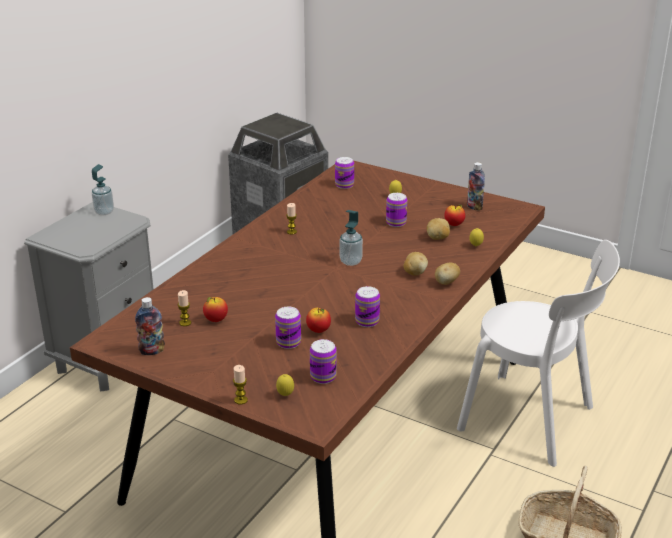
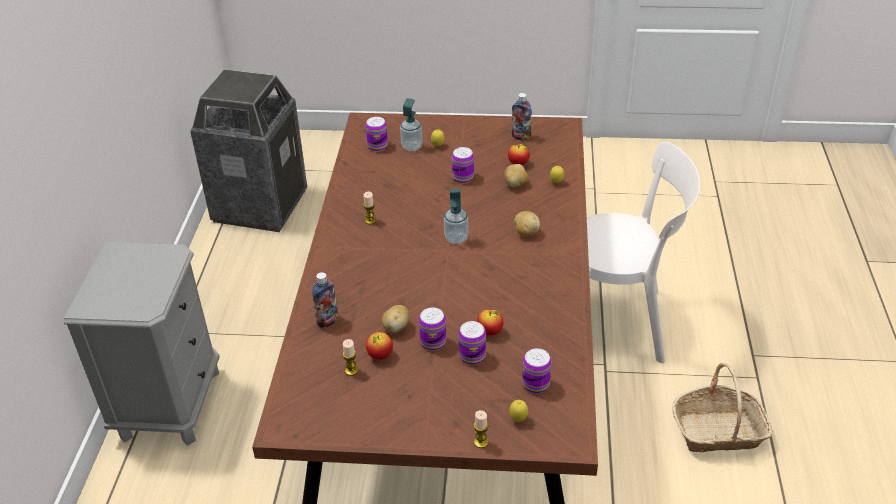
camera: 25 degrees left, 10 degrees up
(104, 212) = (130, 253): soap dispenser -> soap dispenser (412, 147)
(152, 351) = (345, 418): bottle -> bottle (327, 321)
(367, 321) = (526, 304): can -> can (433, 342)
(446, 283) = (562, 234): potato -> potato (396, 327)

